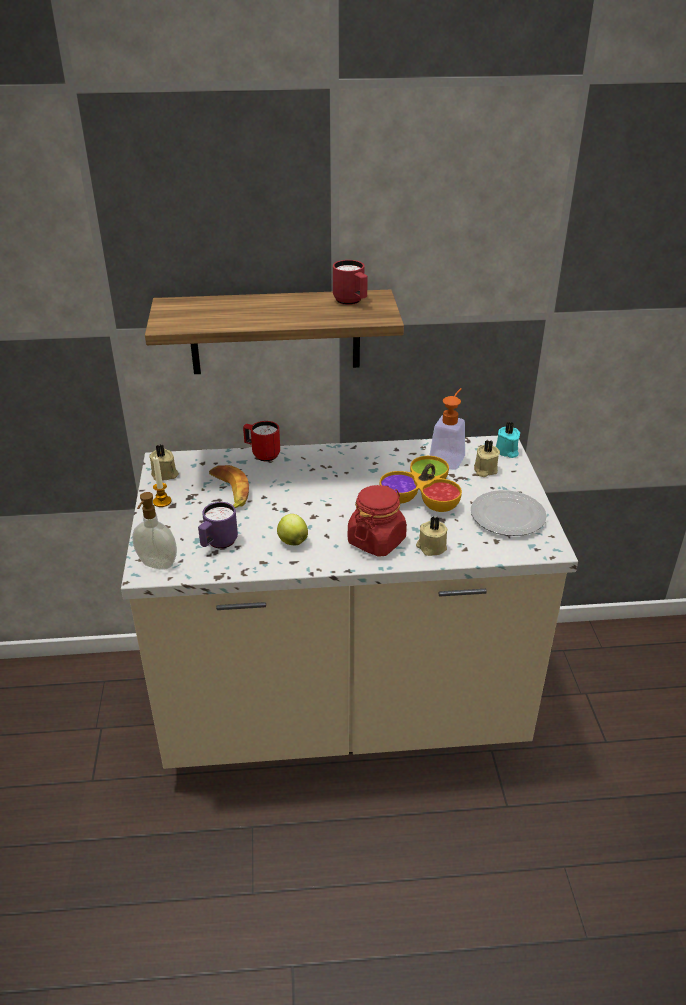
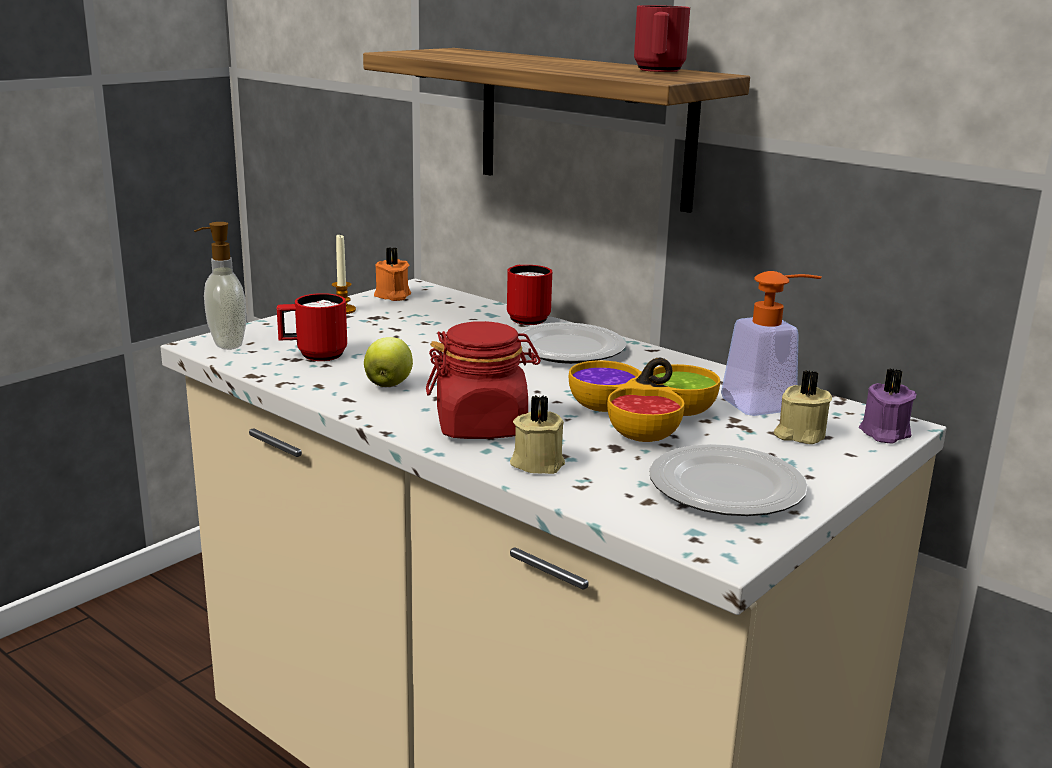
camera: 45 degrees right, 15 degrees down
(165, 475) = (392, 296): beige candle -> orange candle
(218, 544) = (313, 355): purple mug -> red mug
(227, 493) = (416, 328): banana -> none
(321, 468) = (567, 350): none -> plate
(506, 451) = (883, 433): turquoise candle -> purple candle

